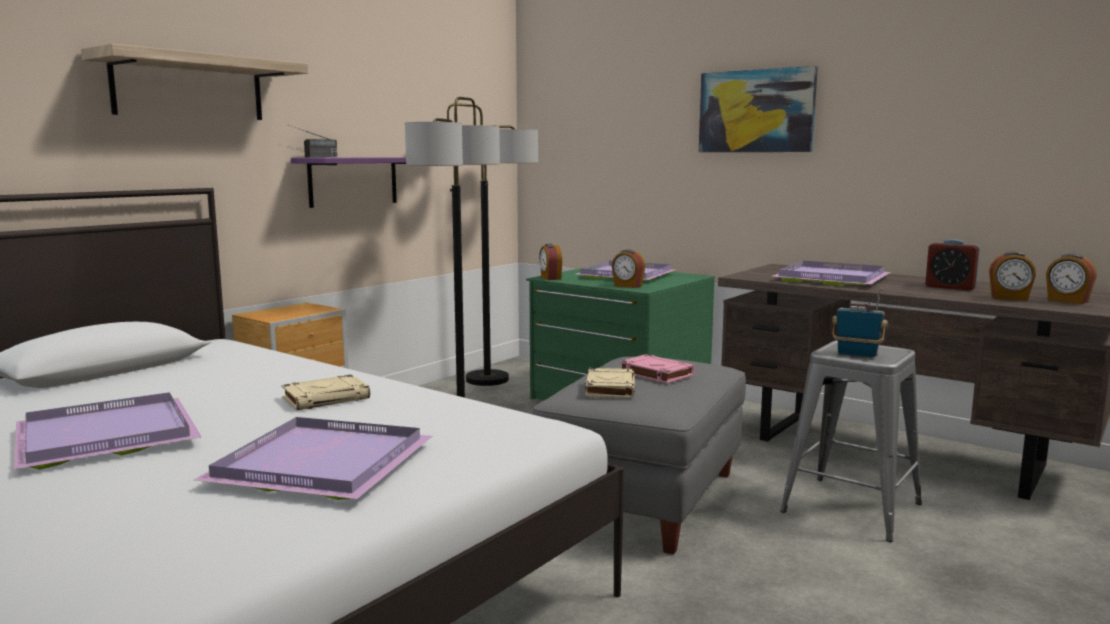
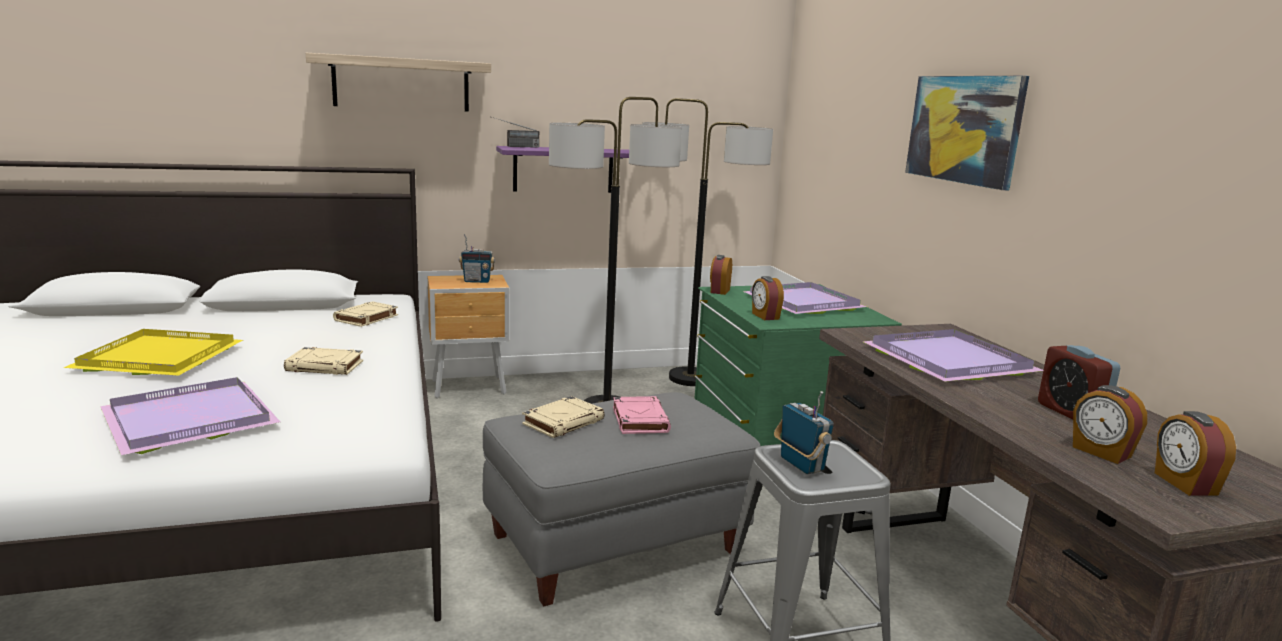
camera: 35 degrees right, 5 degrees up
(110, 434) = (163, 357): purple tray -> yellow tray
(247, 360) = (366, 318): none -> beige book
(299, 310) = (477, 281): none -> radio

